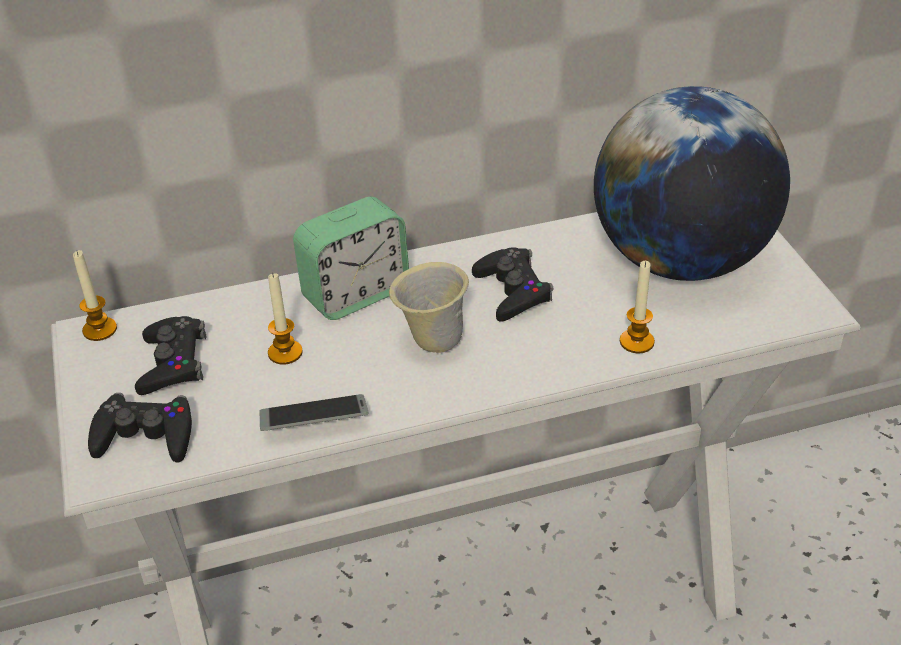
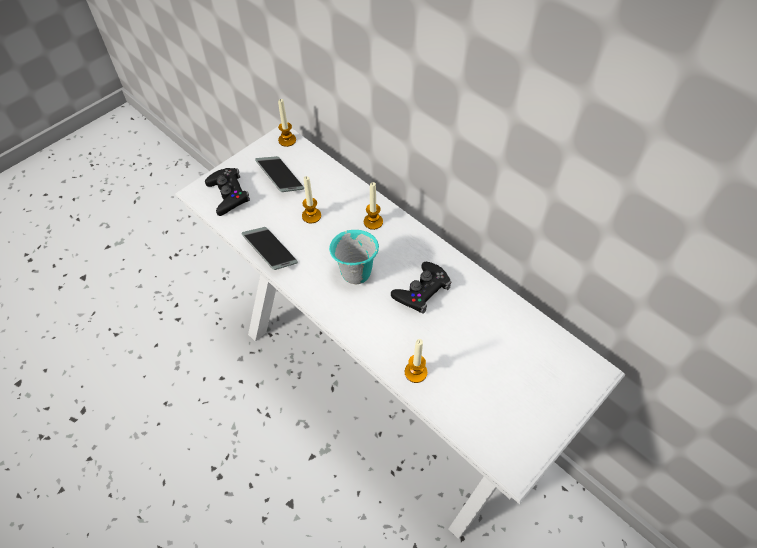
camera: 60 degrees right, 15 degrees up
(173, 363) = (280, 178): black game controller -> phone
(355, 294) = (373, 222): alarm clock -> candle
(431, 342) = (355, 272): beige mug -> turquoise mug
(680, 260) = (510, 367): globe -> none

